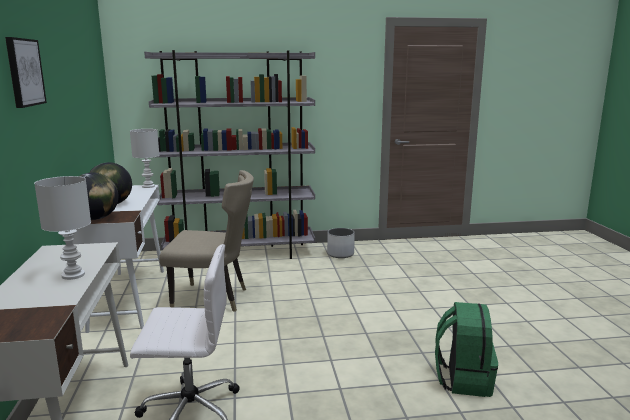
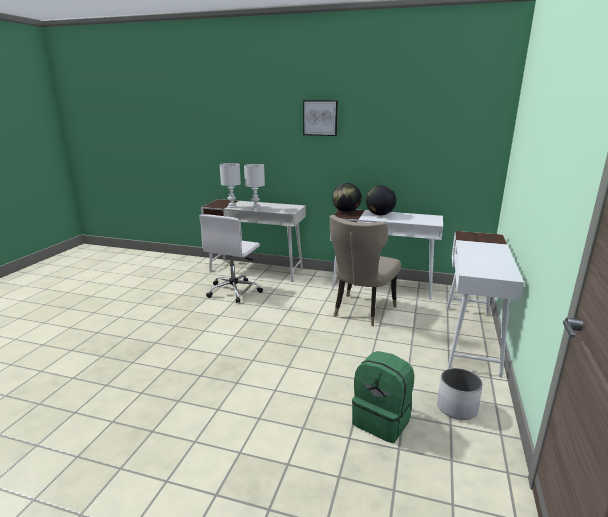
camera: 115 degrees right, 5 degrees up
(148, 186) = (435, 223): white table lamp -> white table lamp (232, 207)
(240, 254) = (470, 338): grey bookcase -> white desk
(463, 379) = (152, 378): green backpack -> green backpack (382, 421)

